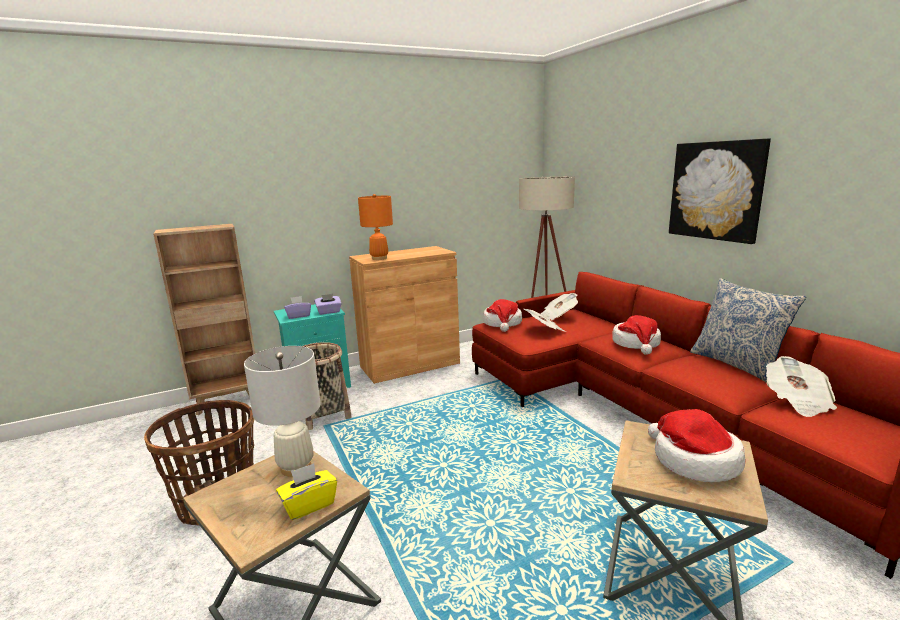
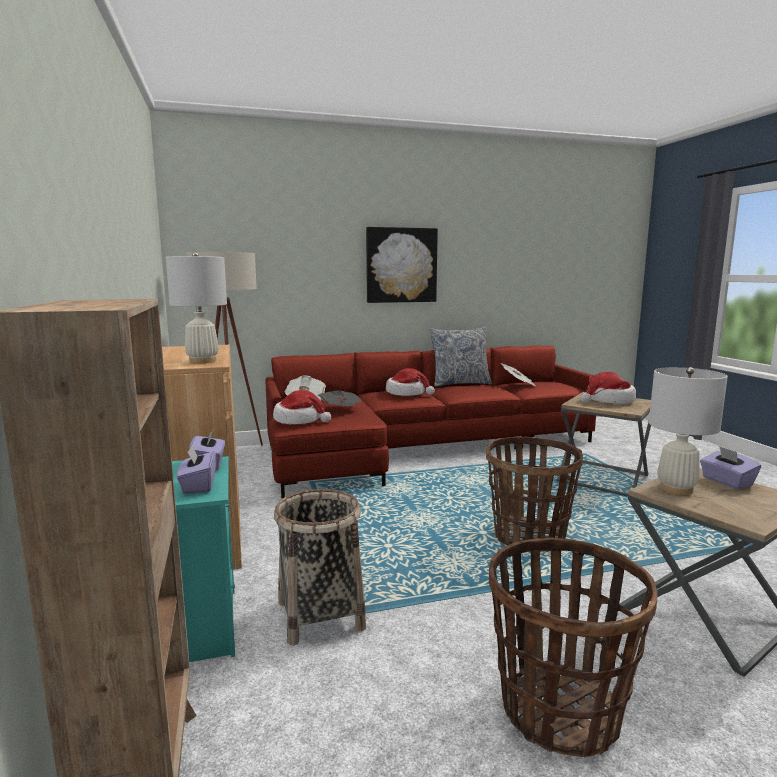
camera: 80 degrees left, 5 degrees down
(309, 505) = (726, 482): yellow tissue box -> purple tissue box
(379, 258) = (203, 361): orange table lamp -> white table lamp
(444, 493) = (529, 537): none -> basket

